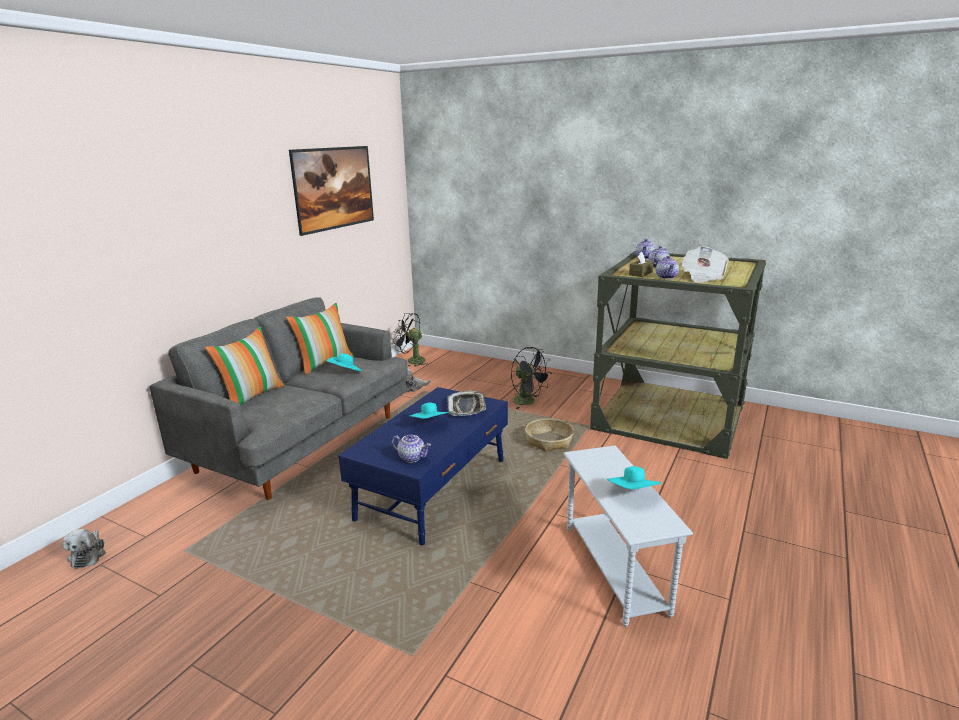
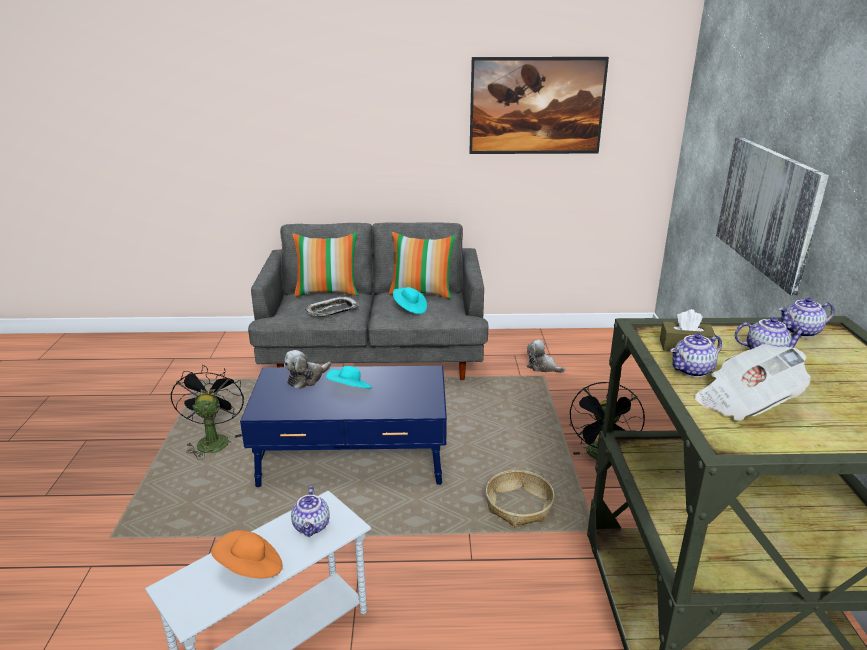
camera: 60 degrees right, 5 degrees up
(88, 555) = (182, 349): plush toy -> plush toy (306, 379)
(412, 361) = (605, 341): black fan -> black fan (212, 440)
(412, 457) = (276, 403): teapot -> teapot (312, 526)
(467, 407) = (406, 398): tray -> tray (332, 311)
(535, 221) = (767, 210): none -> picture
(633, 494) = (251, 568): turquoise hat -> orange hat

